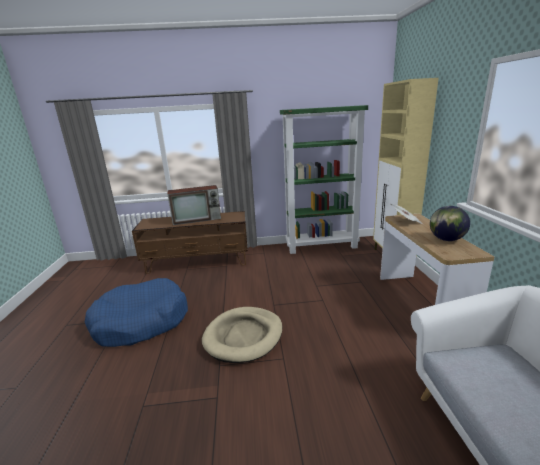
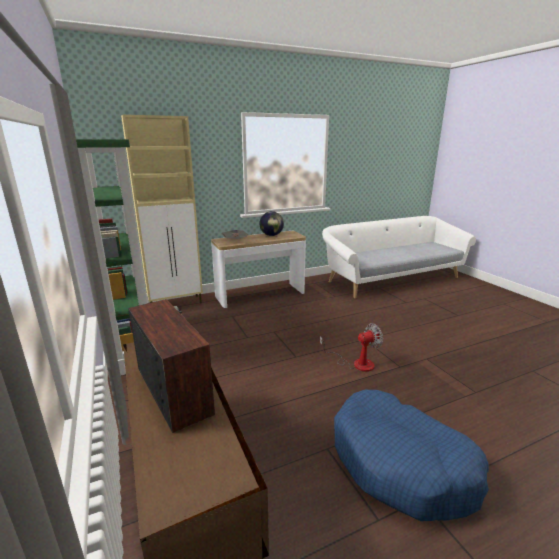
camera: 110 degrees left, 0 degrees up
(244, 336) = (356, 363): beige dog bed -> fan

